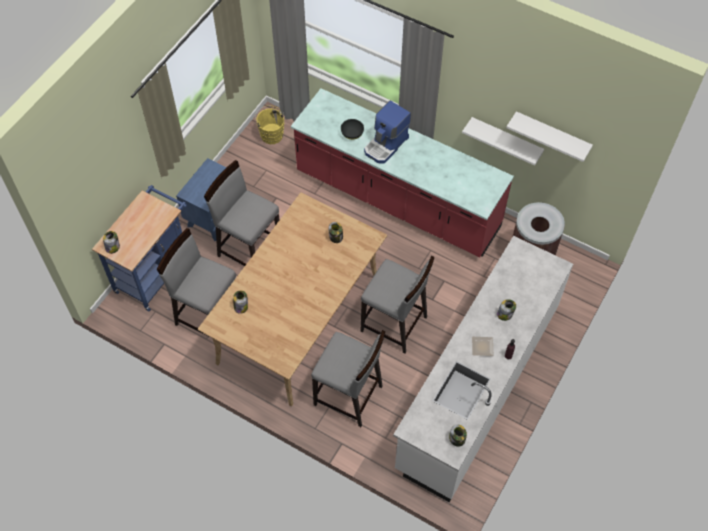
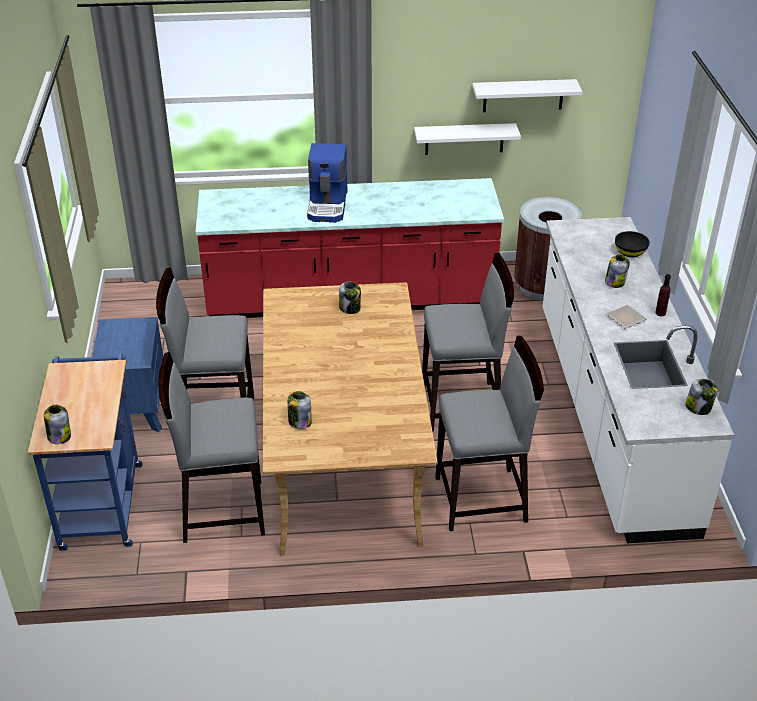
camera: 35 degrees left, 20 degrees down
(271, 134) = (139, 304): yellow bucket -> none
(352, 134) = (278, 211): black bowl -> black bowl (630, 252)

